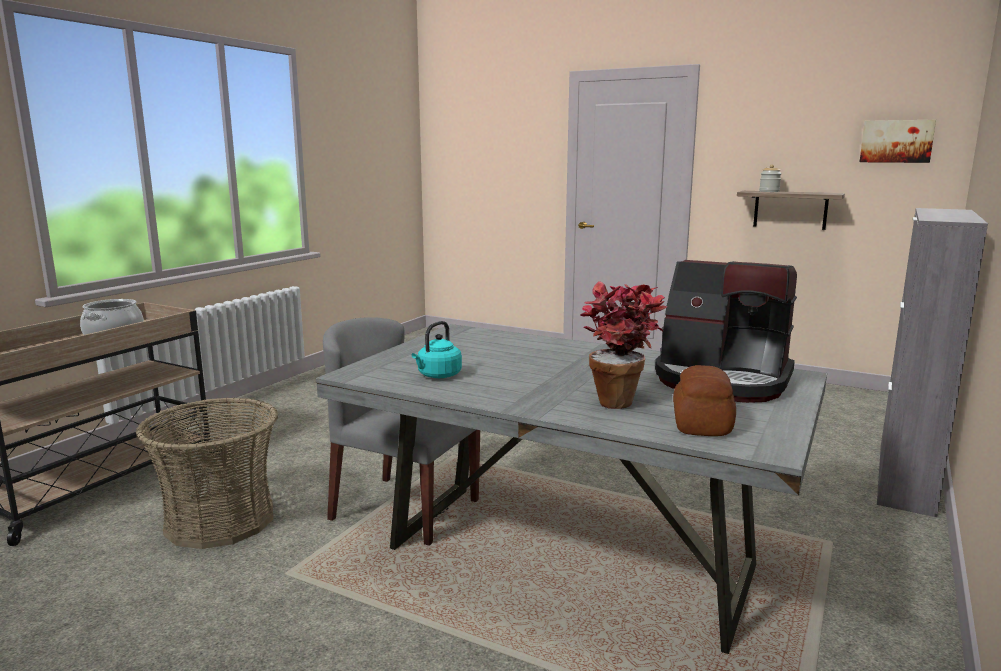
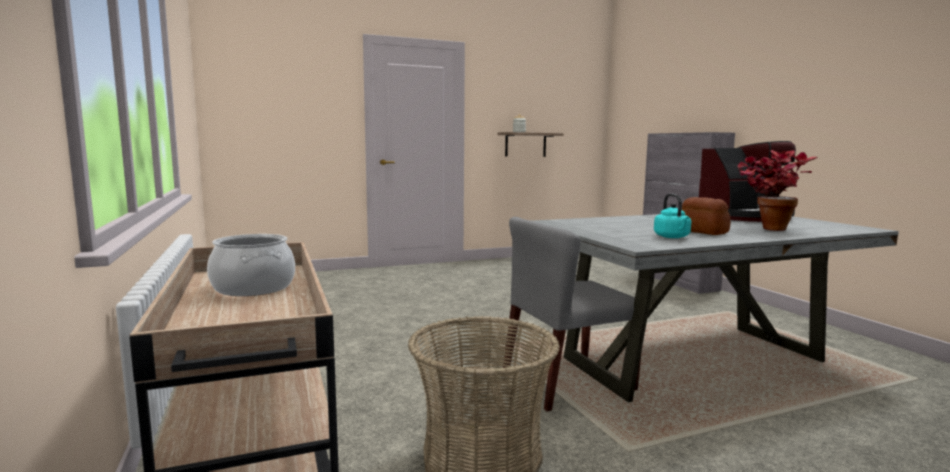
camera: 50 degrees left, 5 degrees down
(701, 424) = (821, 228): bread -> bread (702, 232)
(896, 141) = (575, 102): picture -> none

